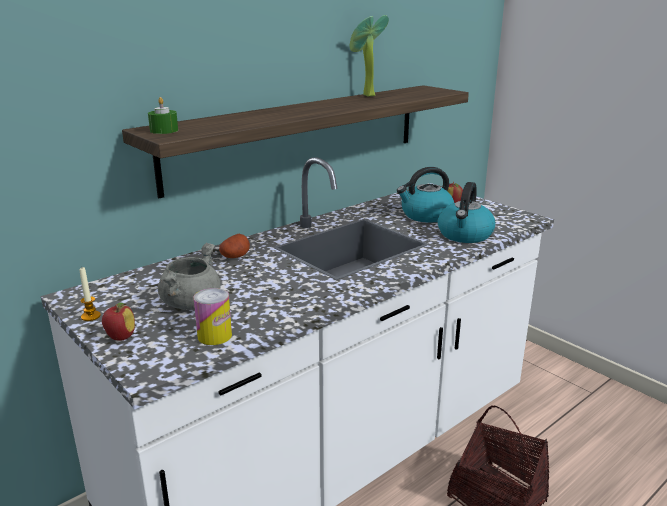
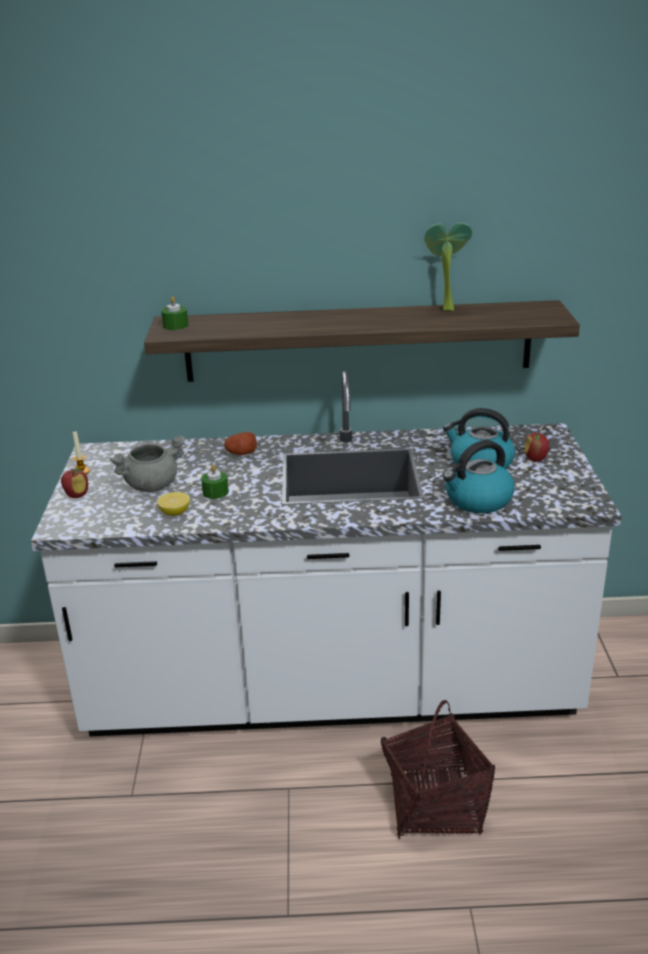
camera: 40 degrees right, 5 degrees up
(214, 336) = (129, 518): can -> none
(254, 316) = (175, 513): none -> lemon
(263, 289) = (215, 492): none -> green candle

